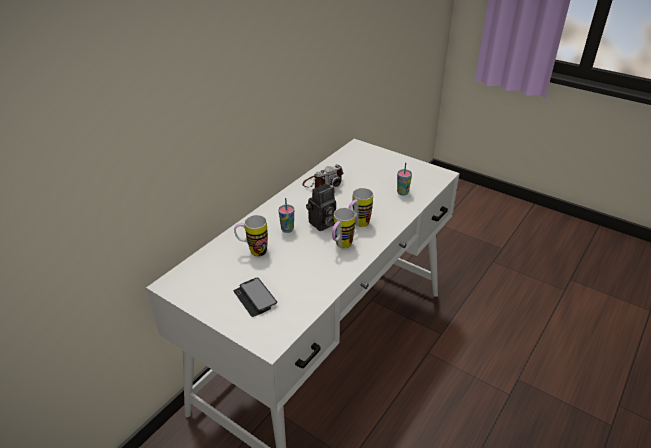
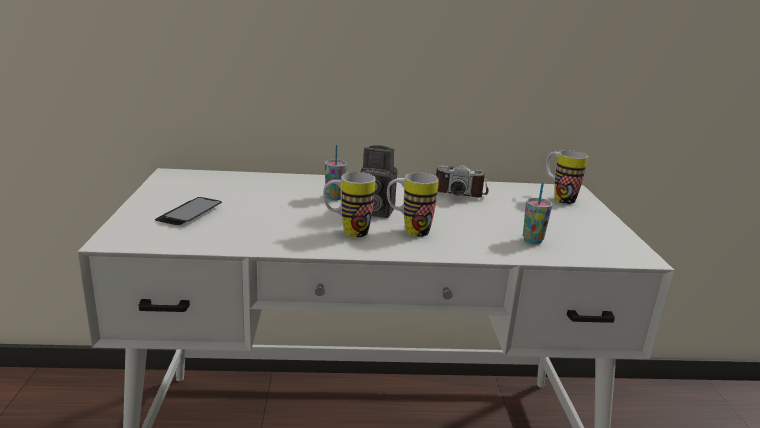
camera: 50 degrees right, 15 degrees down
(253, 251) = (270, 192): mug -> mug (558, 198)

